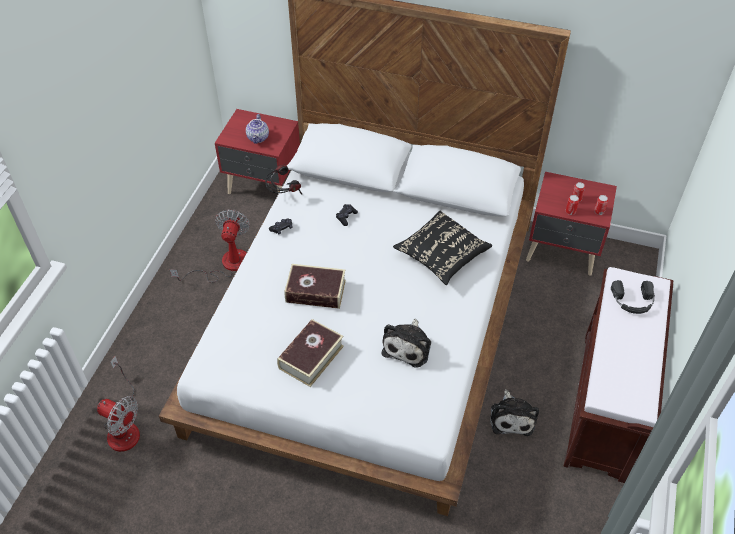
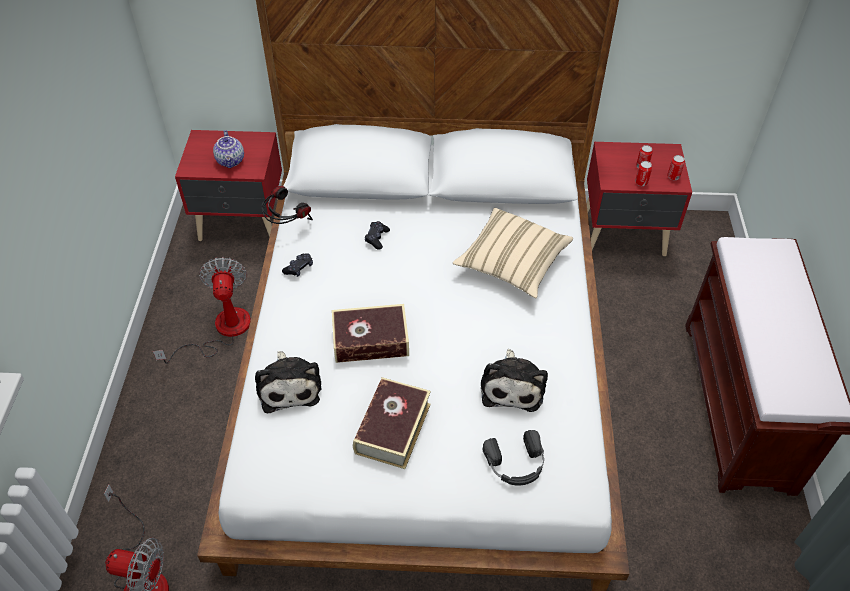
camera: 15 degrees left, 0 degrees up
(441, 256) = (512, 264): black pillow -> beige pillow
(512, 417) = (638, 445): plush toy -> plush toy (289, 386)
(633, 301) = (764, 272): black headphones -> black headphones (516, 464)

